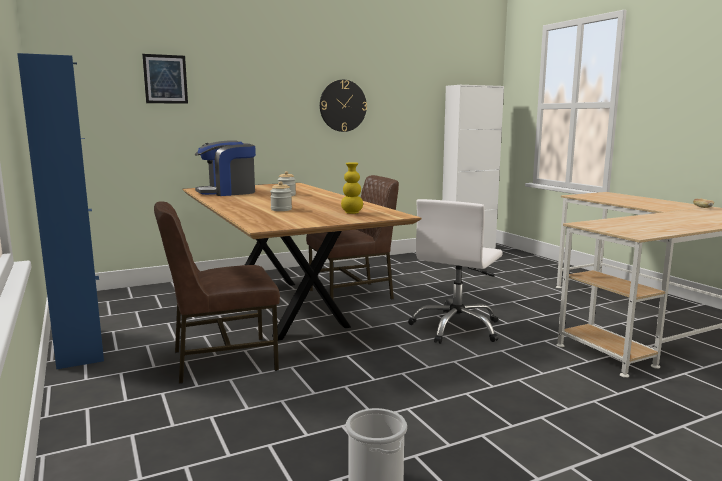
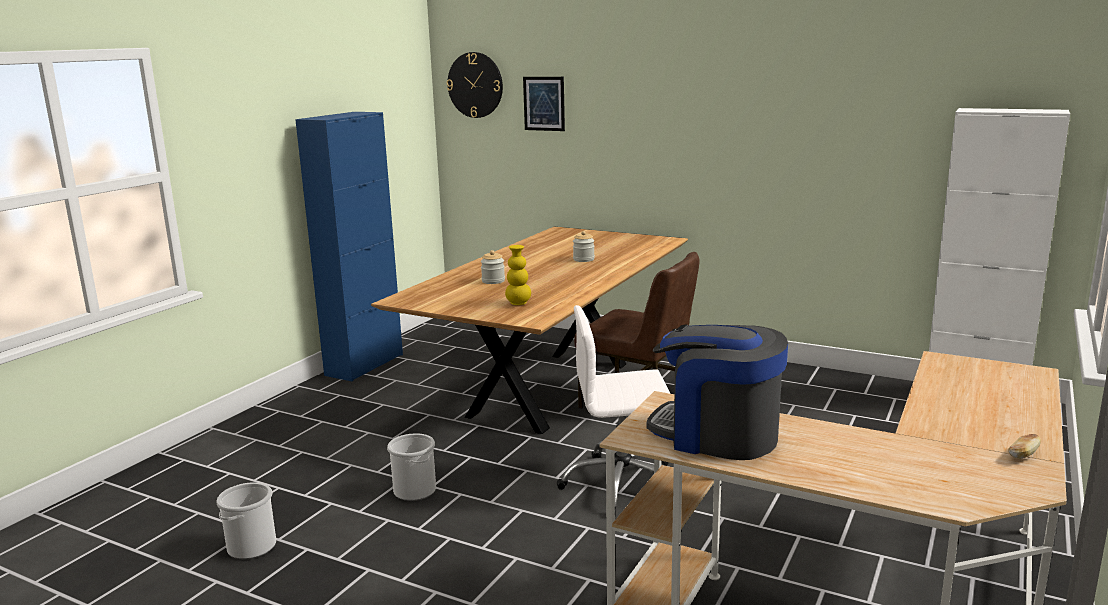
camera: 55 degrees right, 5 degrees up
(222, 360) = (399, 415): brown chair -> none
(227, 192) = (558, 242): coffee machine -> coffee machine (716, 435)
(343, 105) = (760, 138): wall clock -> wall clock (475, 85)
(373, 387) = (415, 491): none -> bucket

